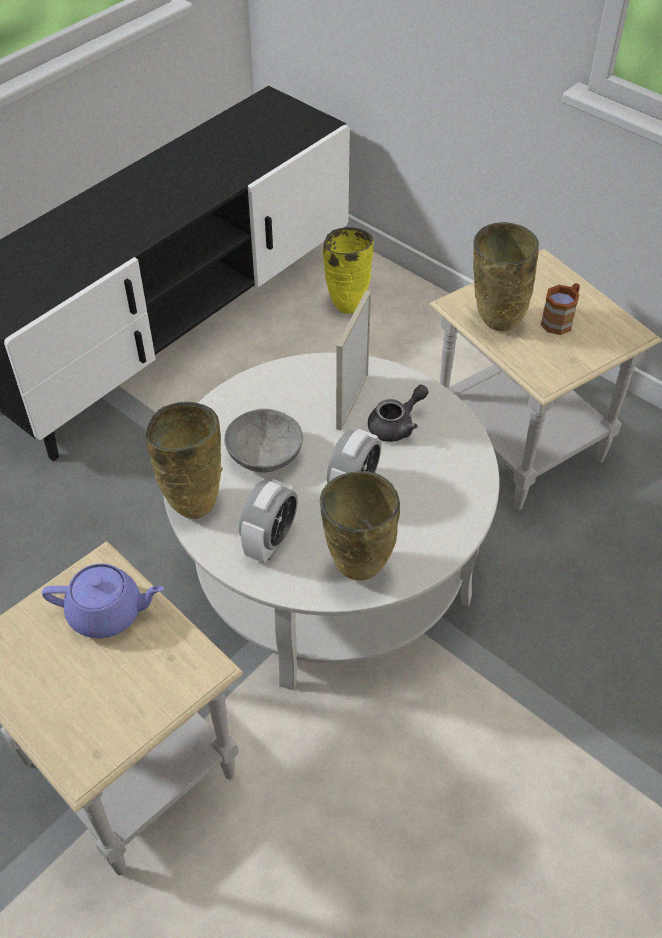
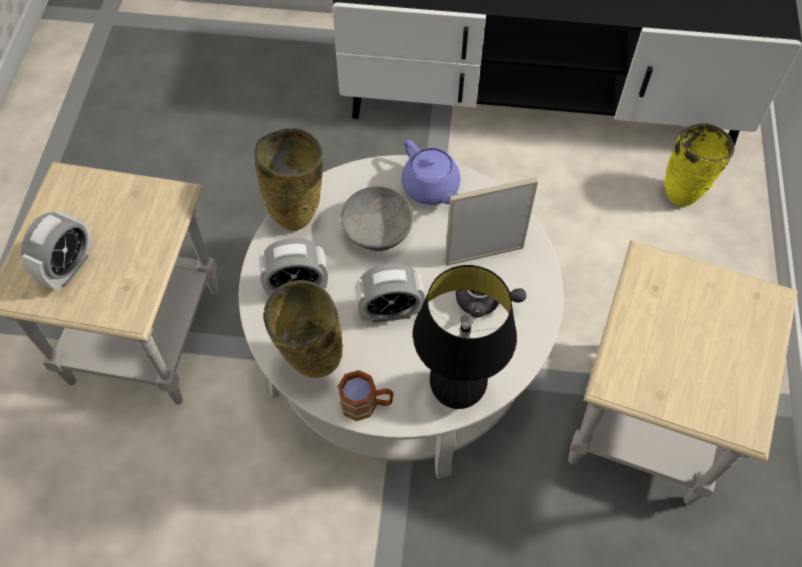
camera: 55 degrees right, 10 degrees up
(100, 697) = (68, 268): none -> alarm clock
(108, 612) = (139, 226): purple teapot -> purple teapot (431, 188)
(465, 488) = (457, 393): none -> black table lamp
(494, 322) = (651, 303): beige vase -> none
(560, 319) = (706, 355): brown mug -> brown mug (366, 404)

